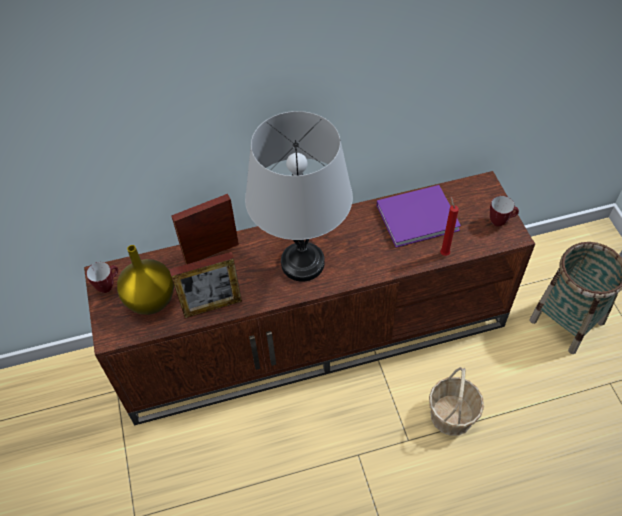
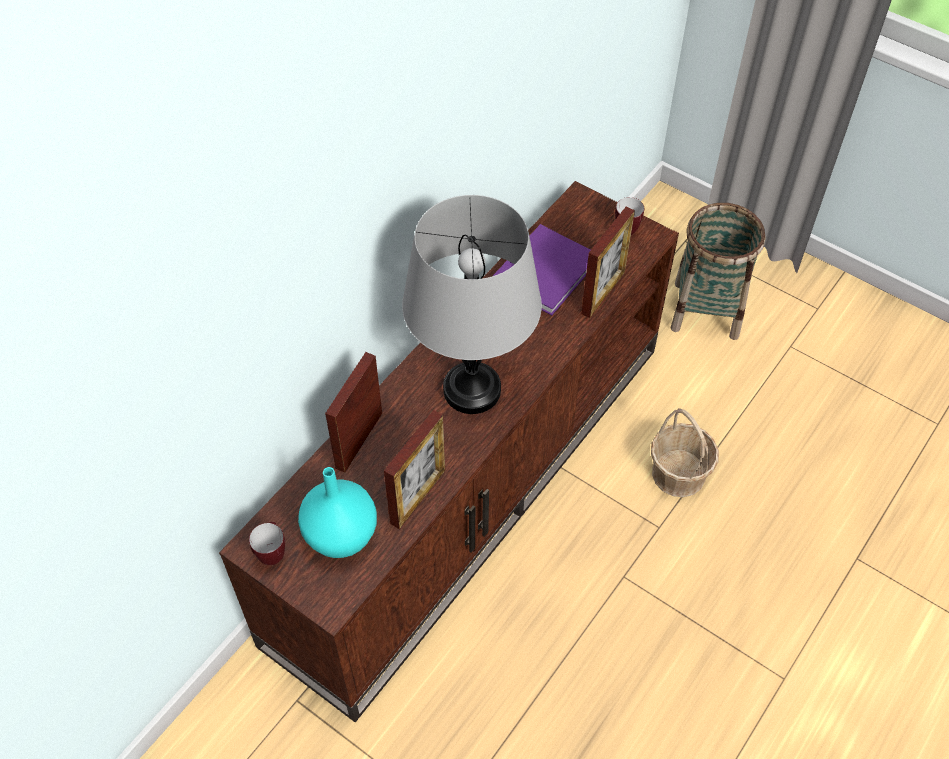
camera: 40 degrees left, 0 degrees up
(150, 301) = (341, 537): yellow vase -> turquoise vase
(443, 252) = (603, 292): red candle -> picture frame

